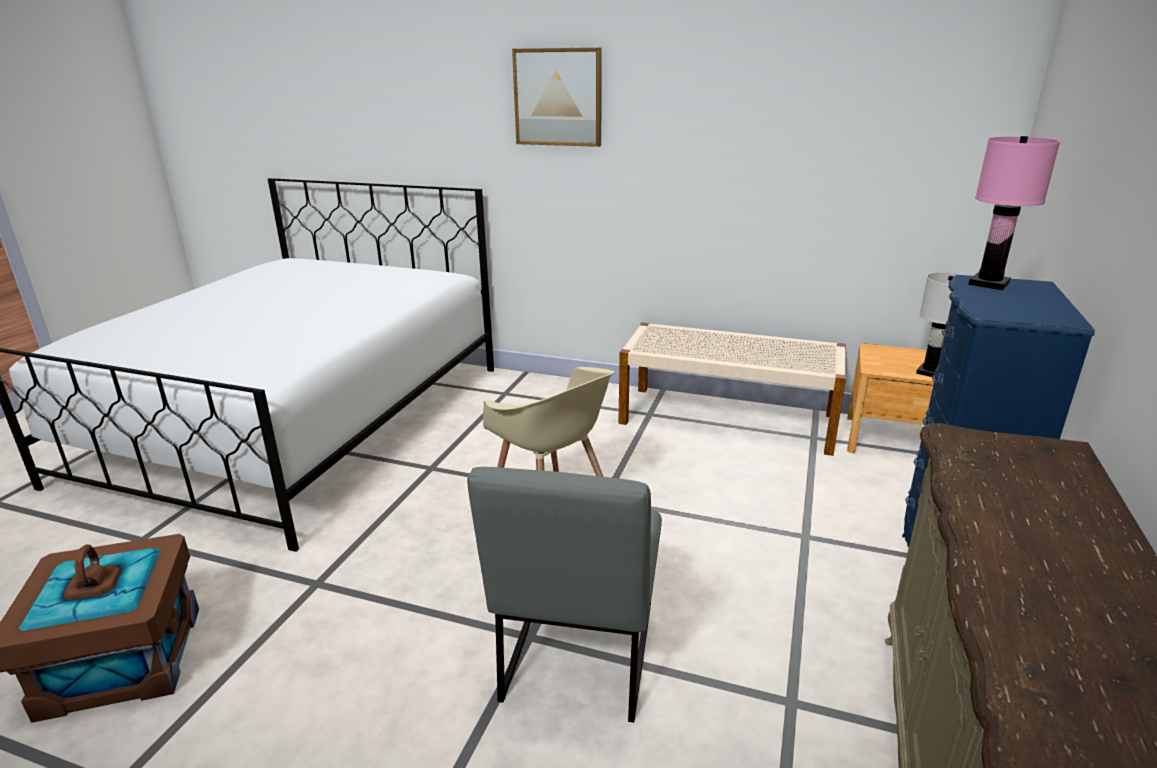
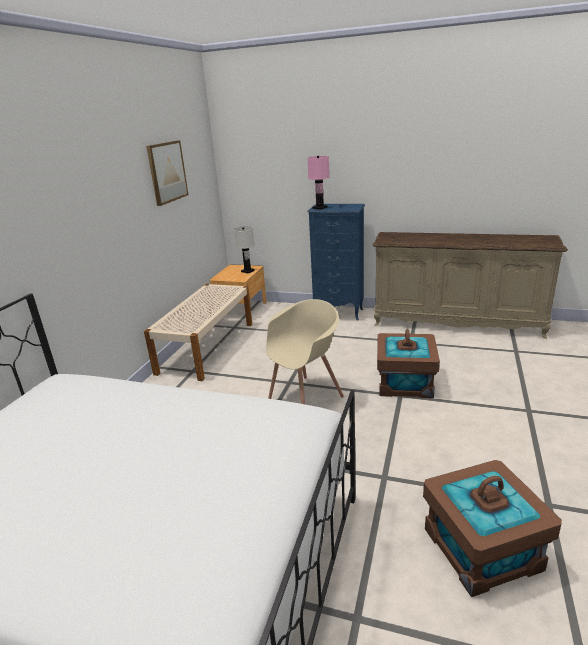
camera: 90 degrees left, 0 degrees up
(558, 97) = (58, 193): picture -> picture (167, 172)
(577, 654) = (405, 383): grey chair -> brown storage box

